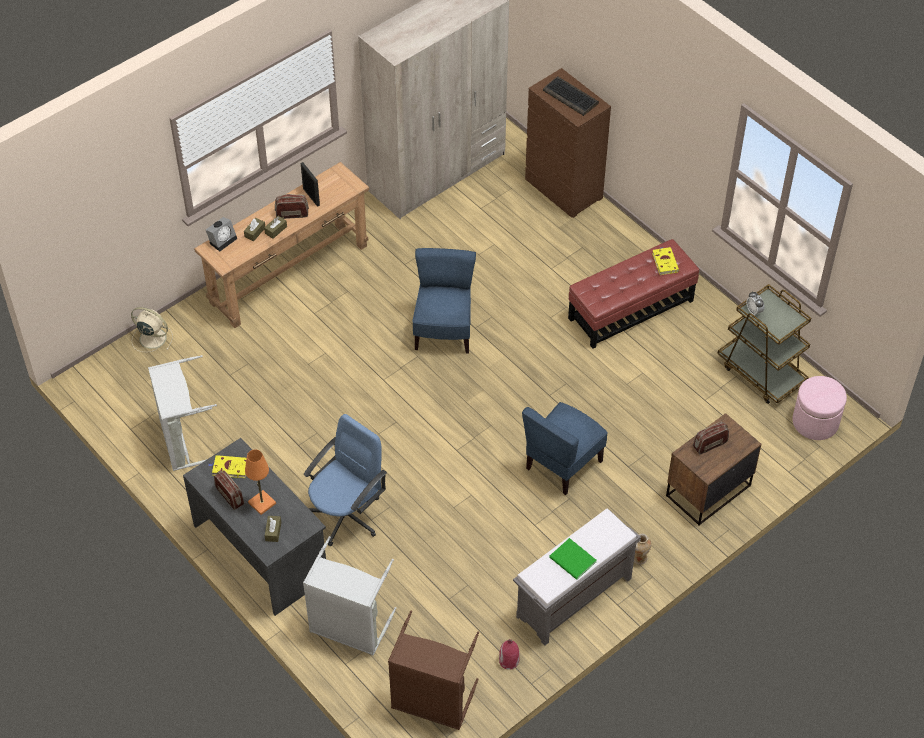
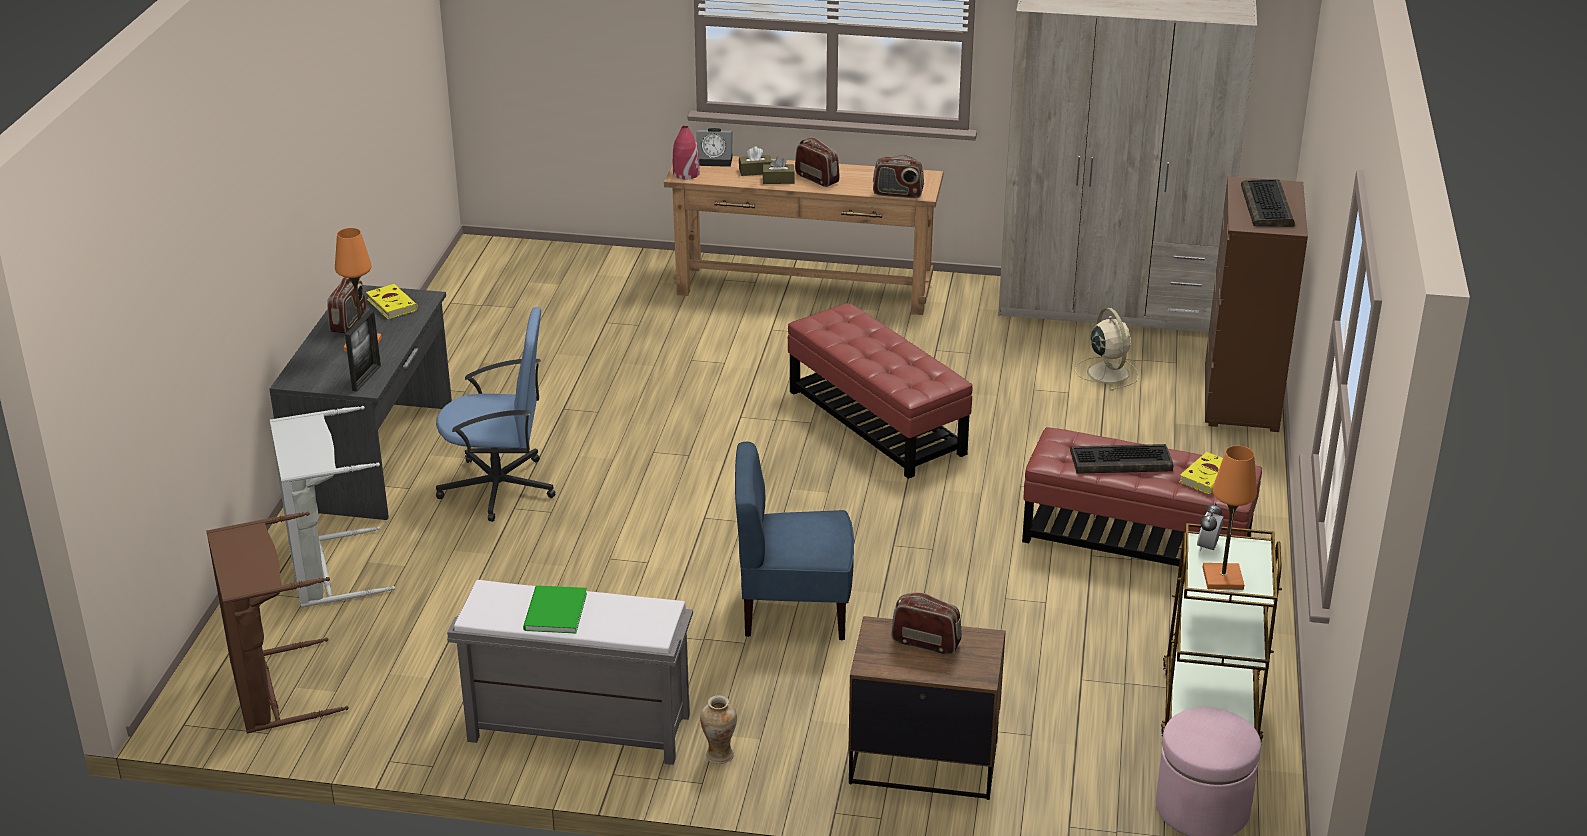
camera: 50 degrees right, 20 degrees down
(151, 338) = (592, 257): beige fan -> beige fan (1107, 372)
(184, 441) = (474, 339): grey laundry basket -> none
(273, 531) = (328, 369): brown tissue box -> none
(311, 197) = (861, 178): picture frame -> picture frame (366, 378)
(345, 195) = (898, 193): none -> radio
(444, 331) = (877, 422): blue chair -> red ottoman
(509, 660) = (408, 722): red vase -> red vase (686, 174)
(624, 282) = (1120, 461): none -> keyboard
(778, 323) = (1223, 578): none -> orange table lamp

